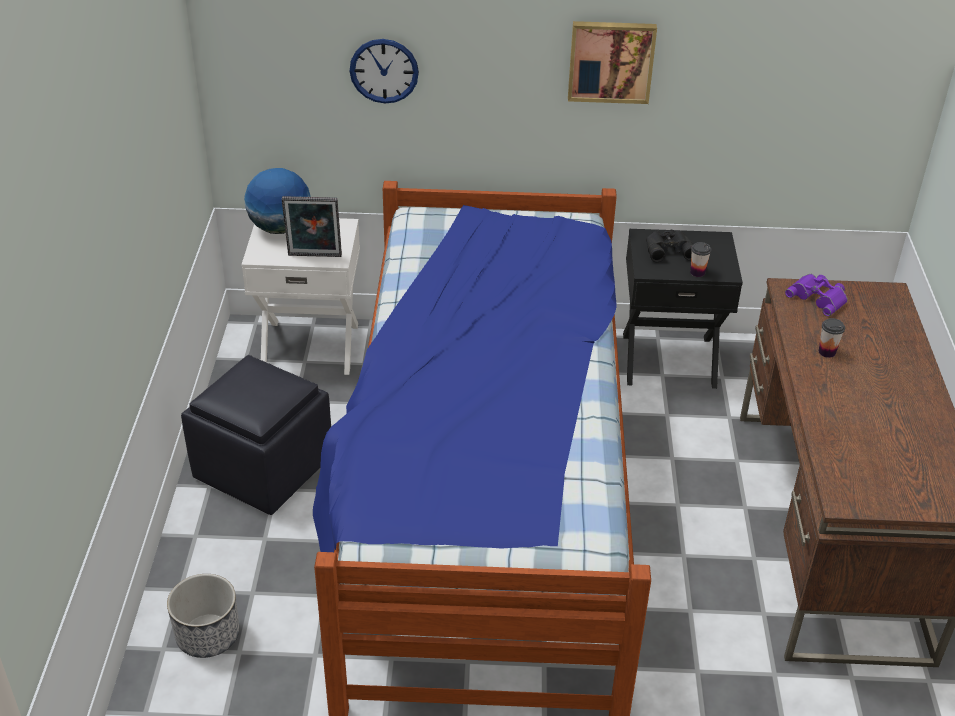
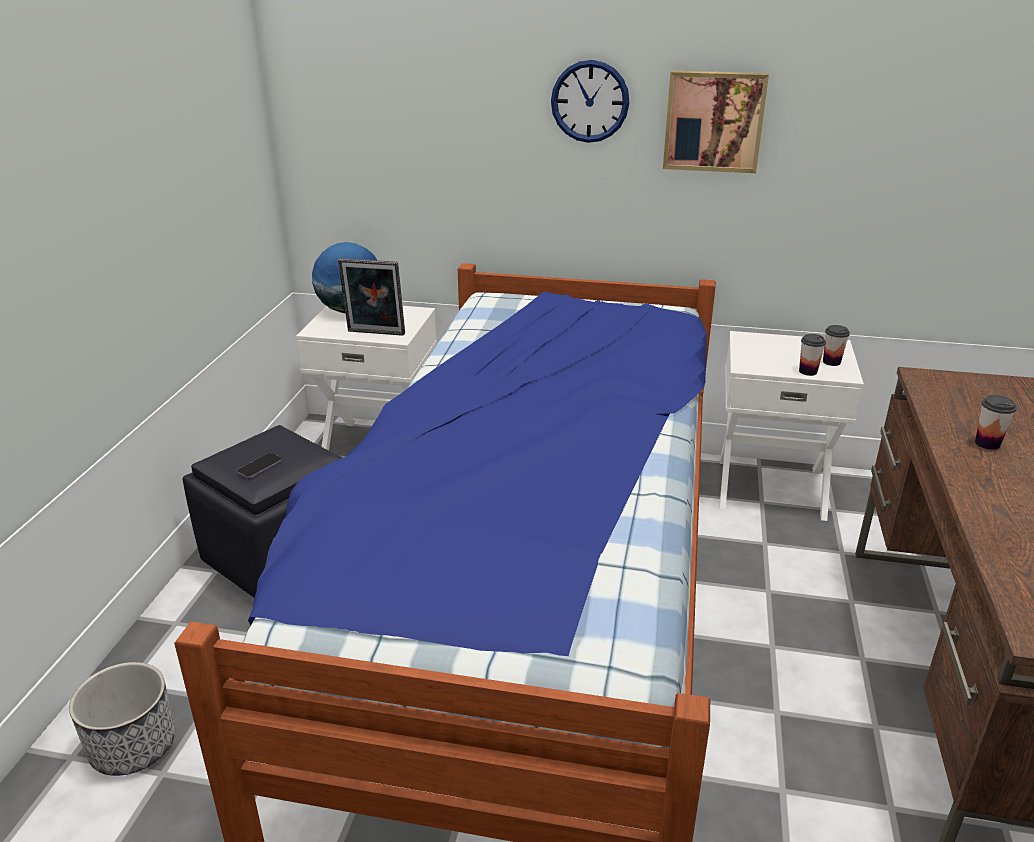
camera: 10 degrees right, 10 degrees down
(253, 401) = (260, 467): none -> phone
(384, 71) = (462, 133): wall clock -> wall clock (590, 101)
(667, 249) = (773, 349): black binoculars -> none
(668, 359) = (770, 487): black nightstand -> white nightstand
(716, 260) = (831, 362): none -> cup
(818, 297) = (968, 388): purple binoculars -> none

